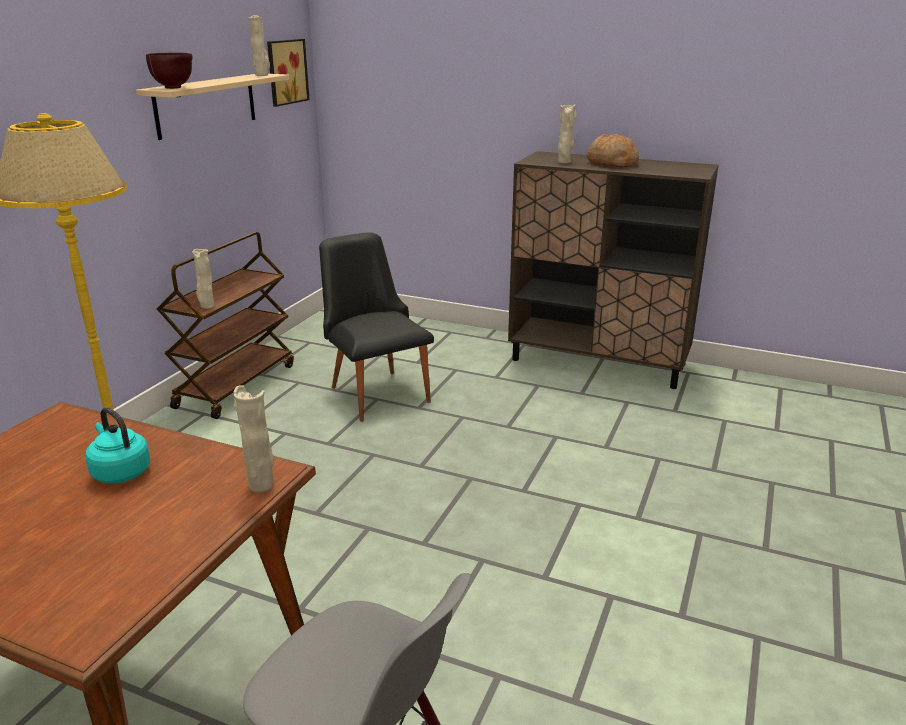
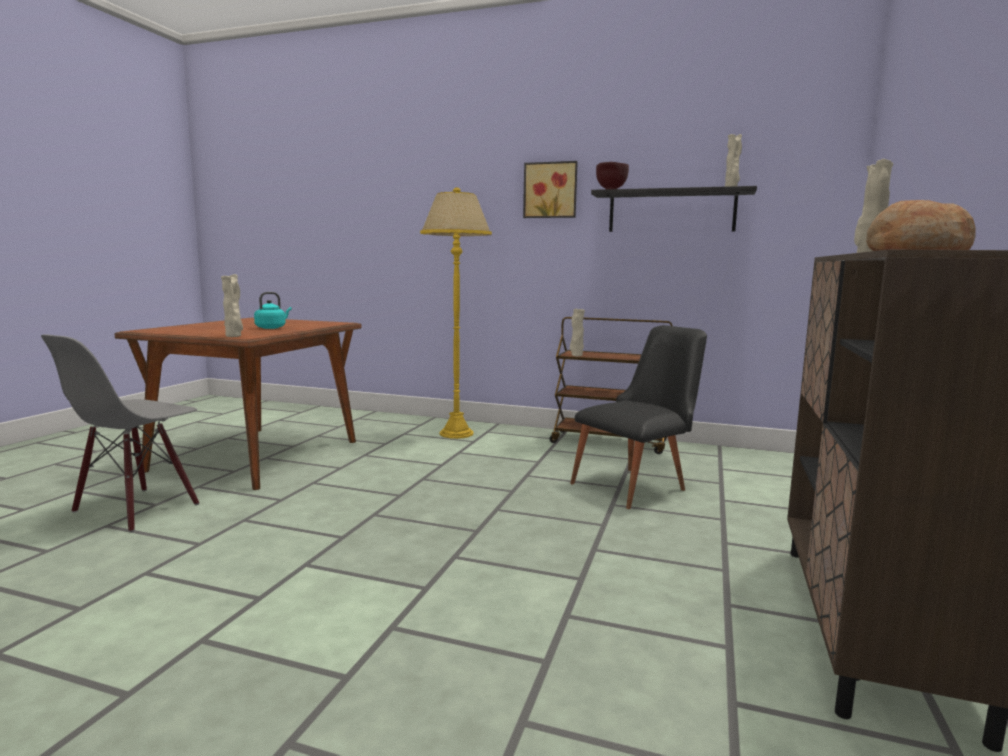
camera: 85 degrees right, 15 degrees down
(206, 105) = (671, 211): beige shelf -> black shelf
(285, 72) = (801, 191): picture -> picture (550, 190)

